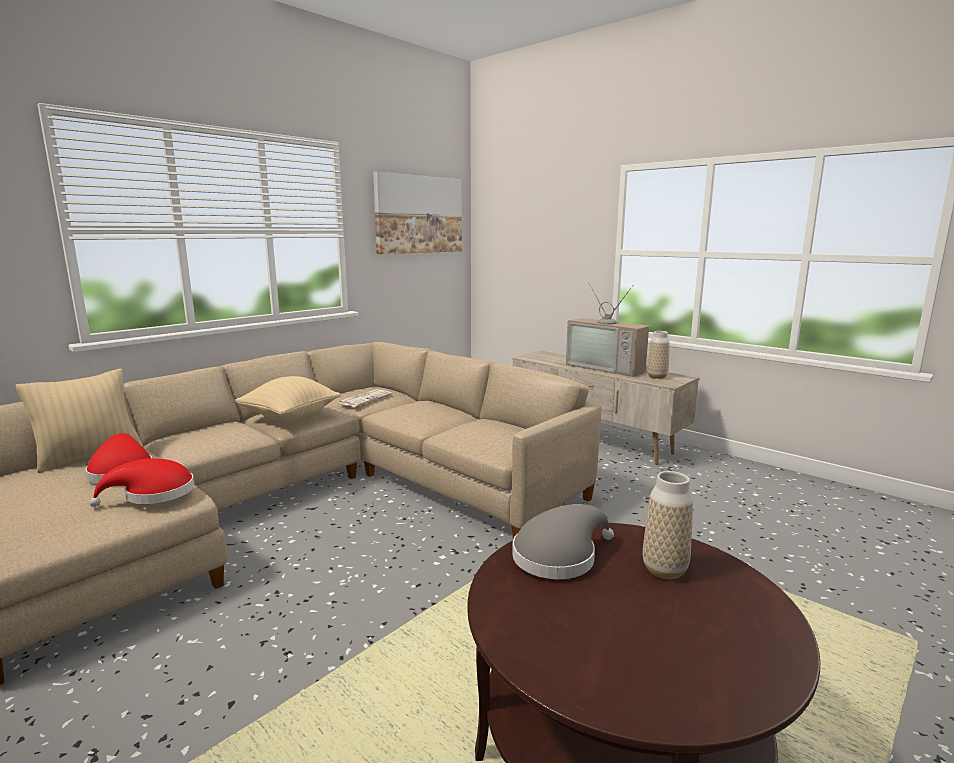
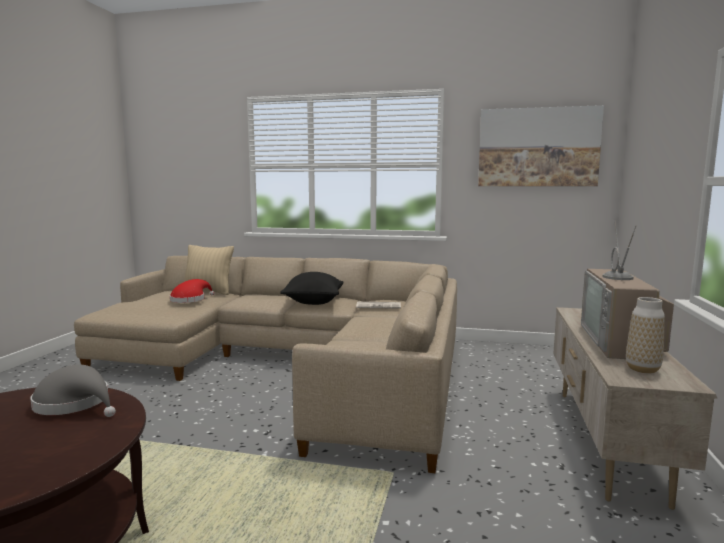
camera: 60 degrees right, 5 degrees down
(154, 494) = (169, 312): red hat -> none
(290, 417) = (313, 302): beige pillow -> black pillow
(664, 570) = (49, 445): vase -> none

